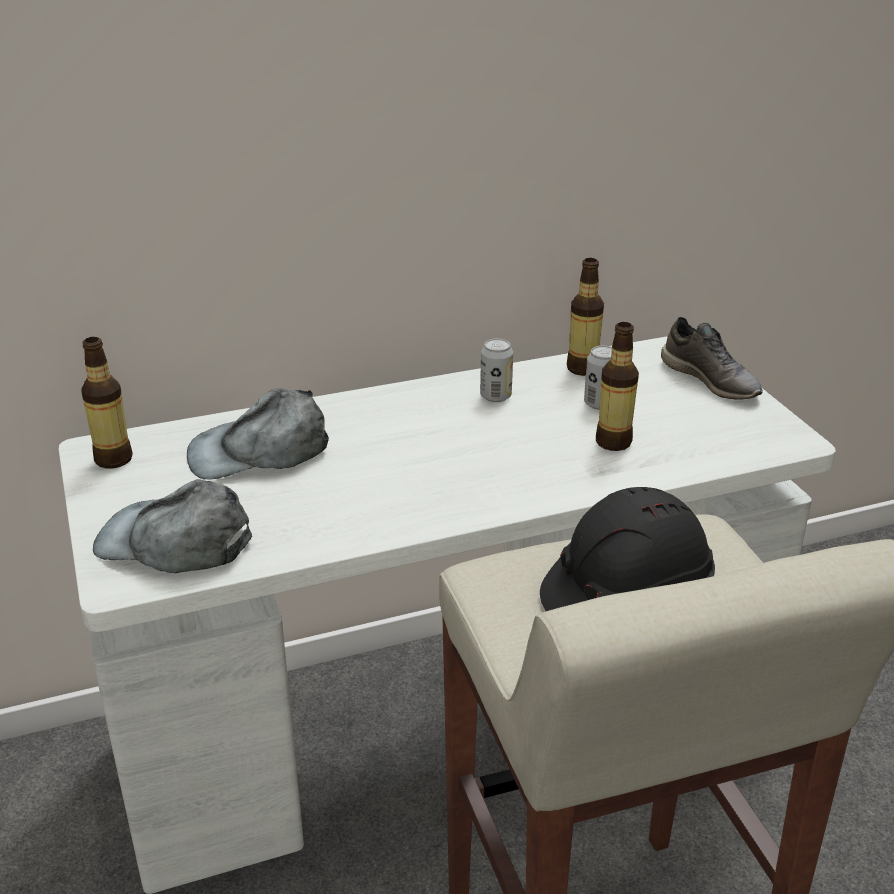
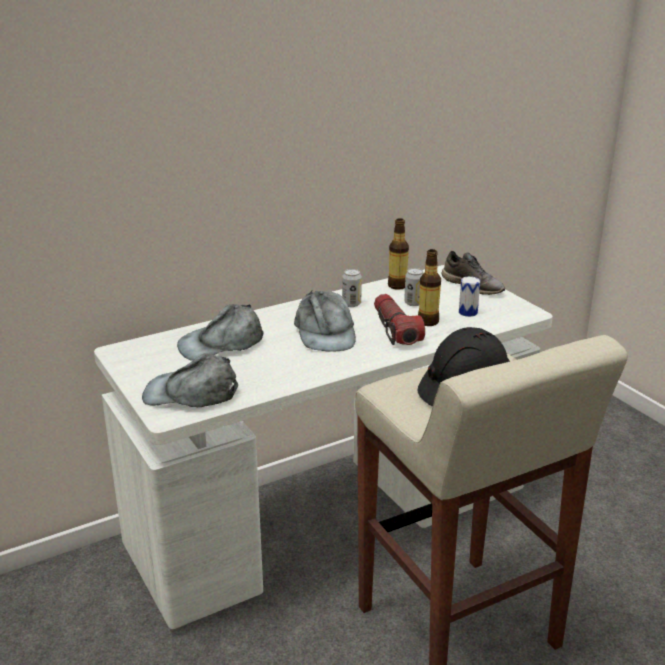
camera: 10 degrees left, 5 degrees down
(113, 459) = (132, 355): bottle -> none
(433, 446) = (325, 332): none -> grey cap
(553, 453) = (395, 330): none -> flashlight
(687, 430) = (468, 312): none -> can

